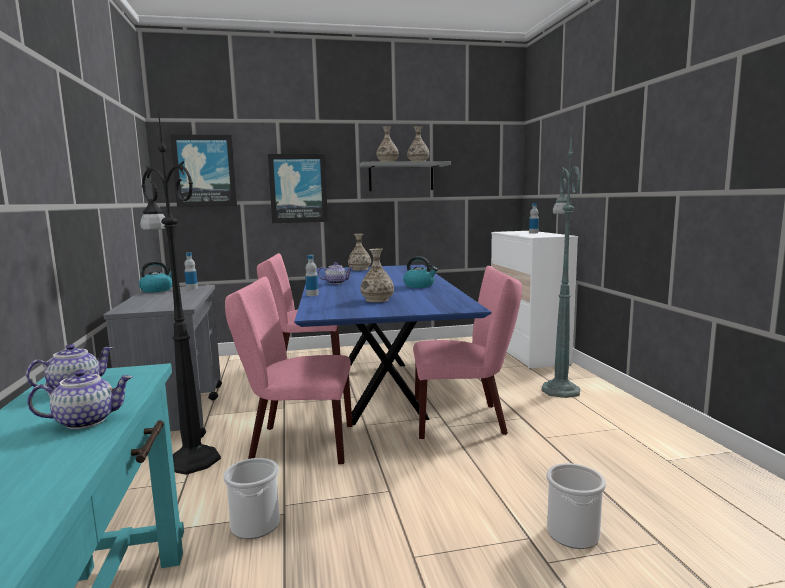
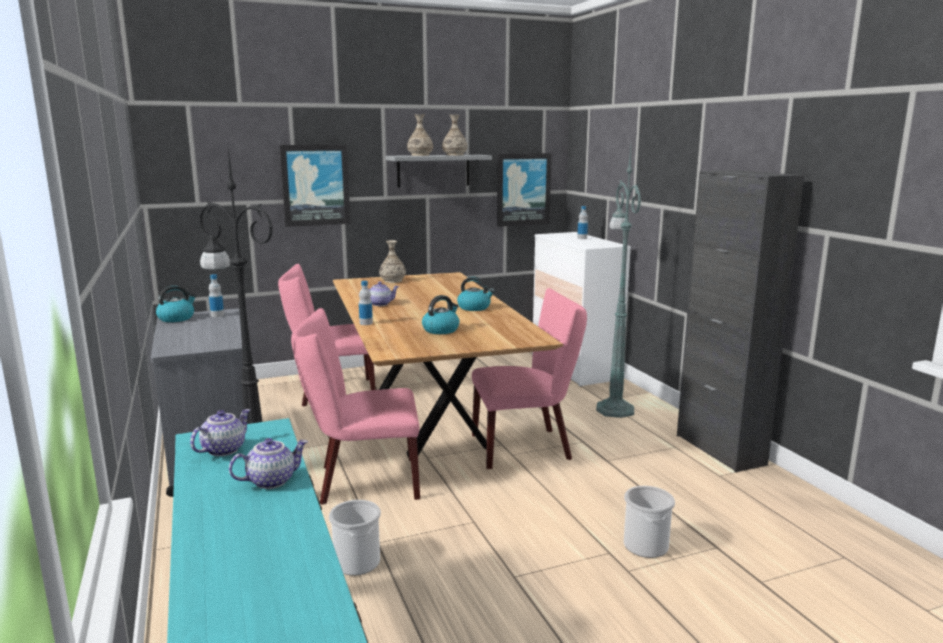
camera: 10 degrees left, 5 degrees up
(204, 171) = (203, 165): picture -> picture (523, 189)
(377, 300) = (441, 330): vase -> kettle
(380, 389) = (429, 417): blue dining table -> brown dining table
(669, 433) = (720, 449): none -> black cabinet

